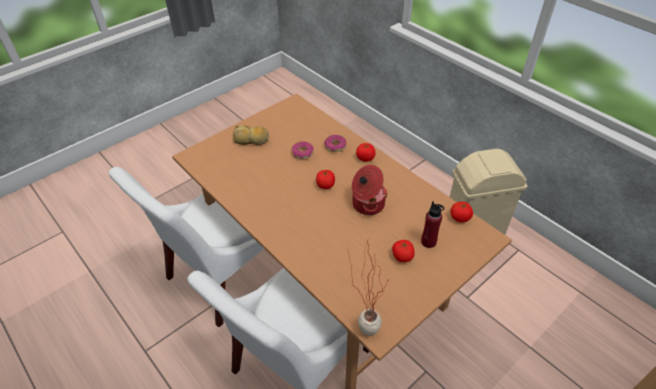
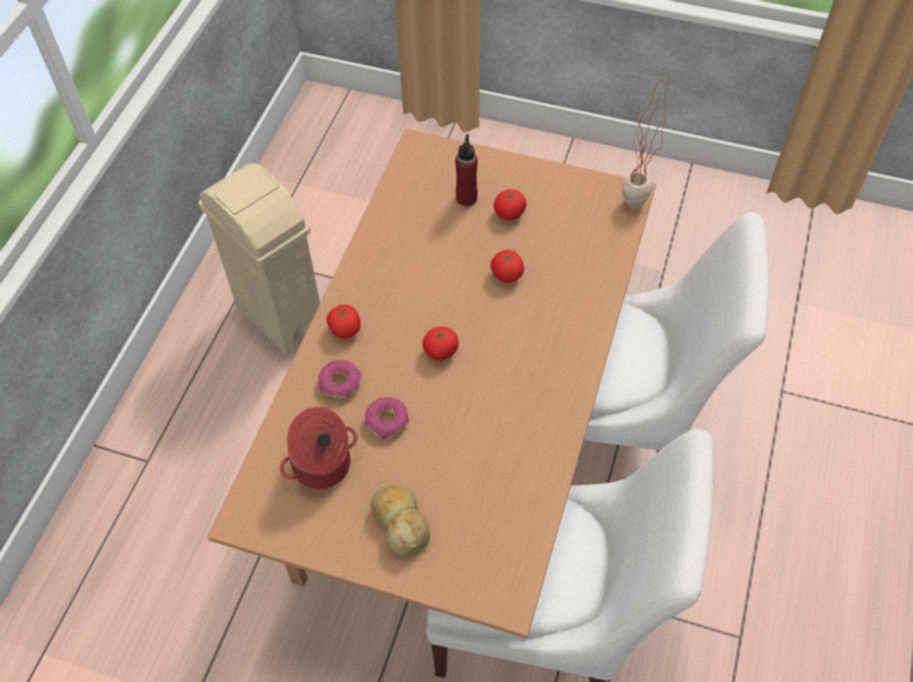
camera: 120 degrees left, 10 degrees up
(367, 204) = (445, 284): cooking pot -> cooking pot (322, 466)
(459, 218) = (402, 182): tomato -> tomato (507, 275)

